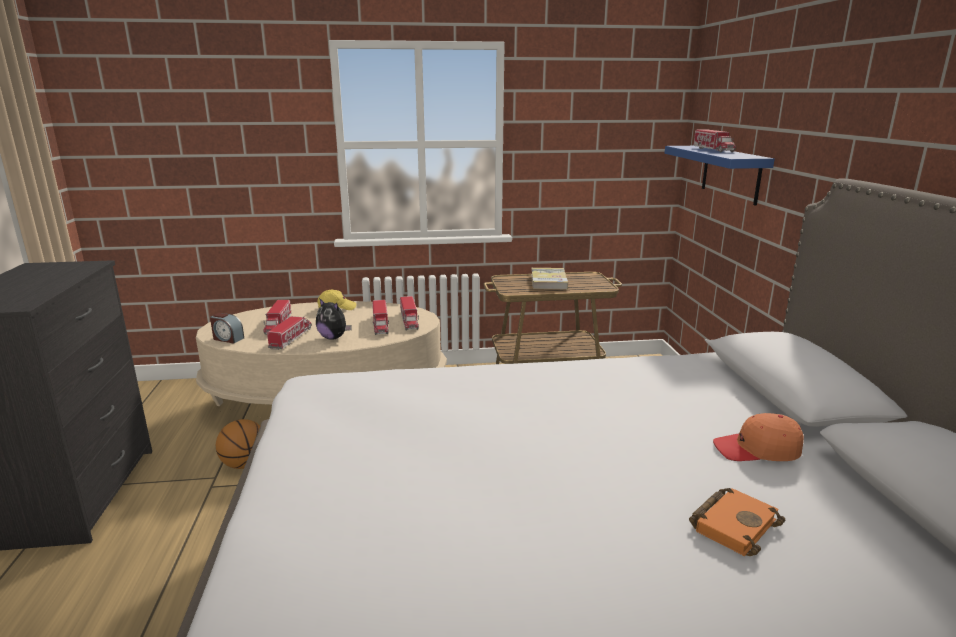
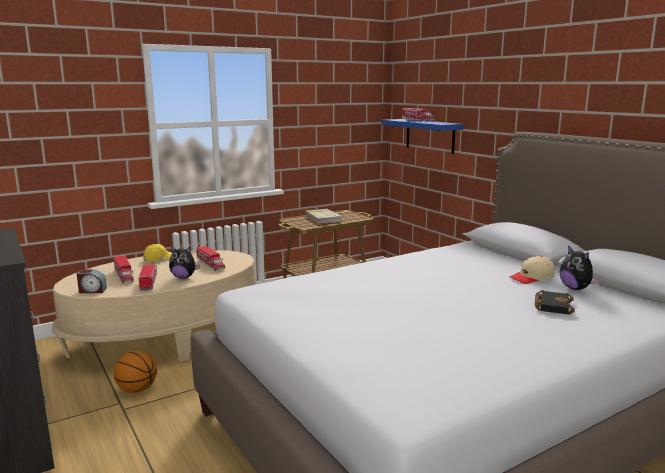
camera: 25 degrees left, 5 degrees down
(409, 321) = (229, 259): toy truck -> none
(733, 524) = (552, 305): orange book -> black book
(757, 449) = (532, 277): orange cap -> beige cap
(822, 495) = (575, 288): none -> plush toy

